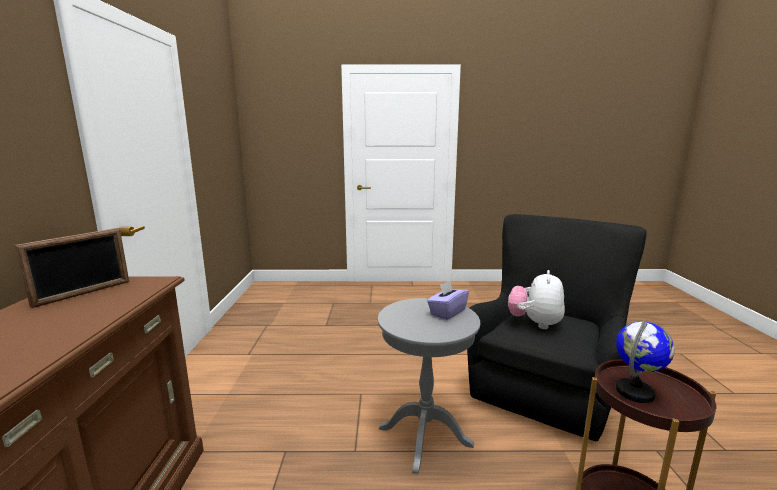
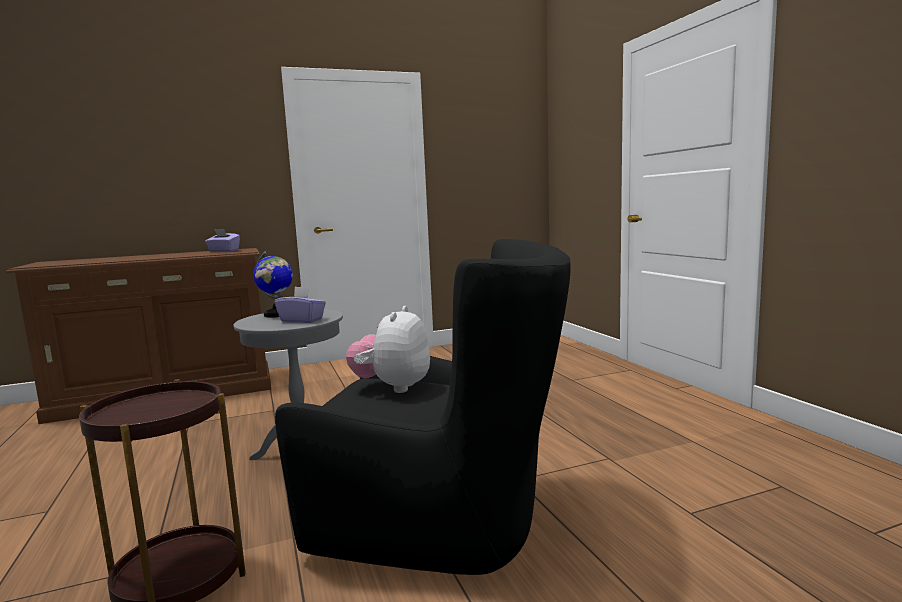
camera: 70 degrees right, 5 degrees down
(84, 293) = (223, 251): picture frame -> purple tissue box
(534, 323) = (393, 387): plush toy -> plush toy turned 75 degrees counterclockwise
(635, 392) = (157, 403): globe -> globe (277, 314)

